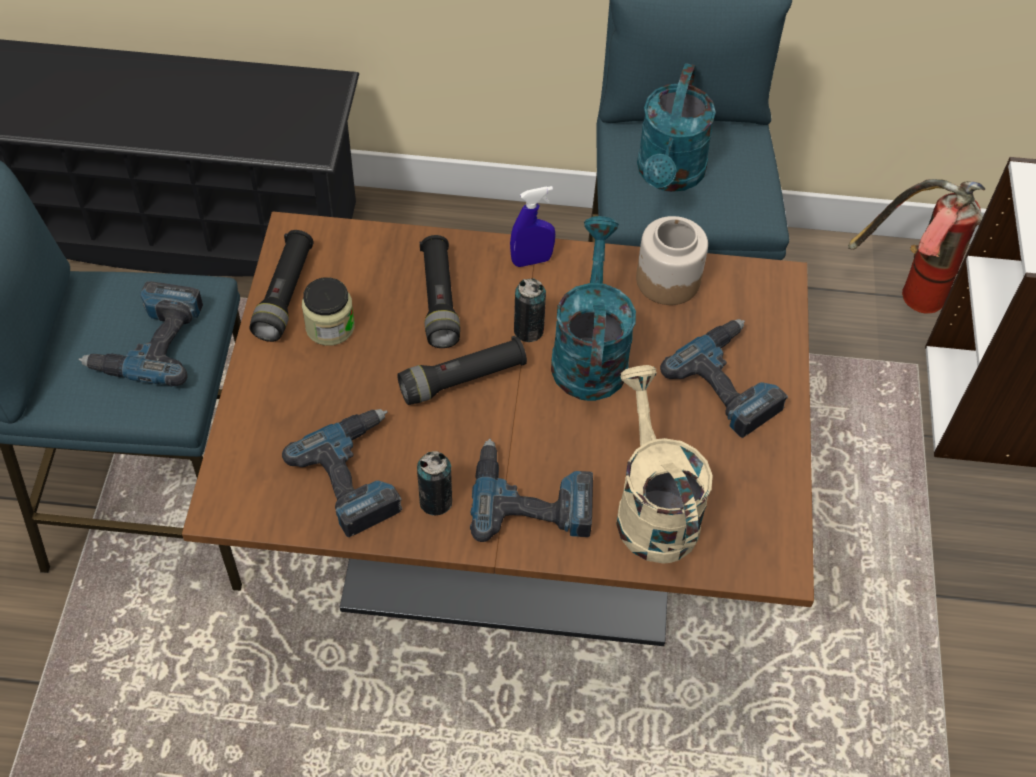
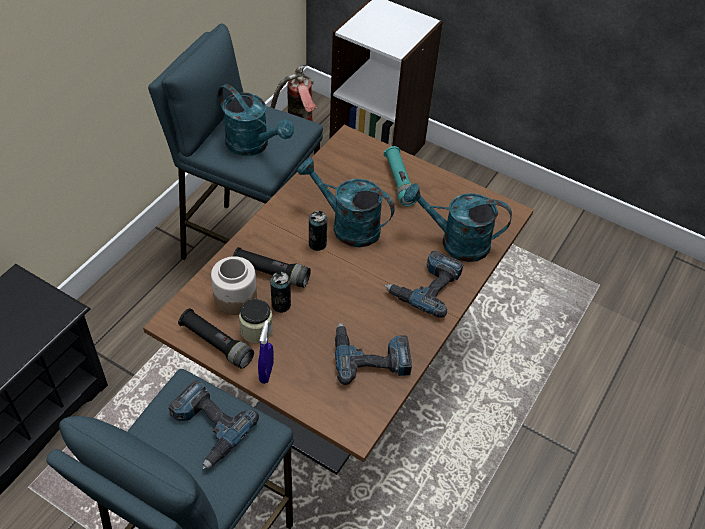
camera: 65 degrees left, 5 degrees down
(435, 501) = (406, 327): can -> can (281, 305)
(462, 380) = (333, 284): black flashlight -> none
(531, 260) = (270, 223): blue spray bottle -> blue spray bottle (266, 372)
(652, 507) = (455, 242): beige watering can -> turquoise watering can
(667, 279) = (320, 176): jar -> jar (235, 298)
(731, 382) = (399, 182): power drill -> turquoise flashlight

